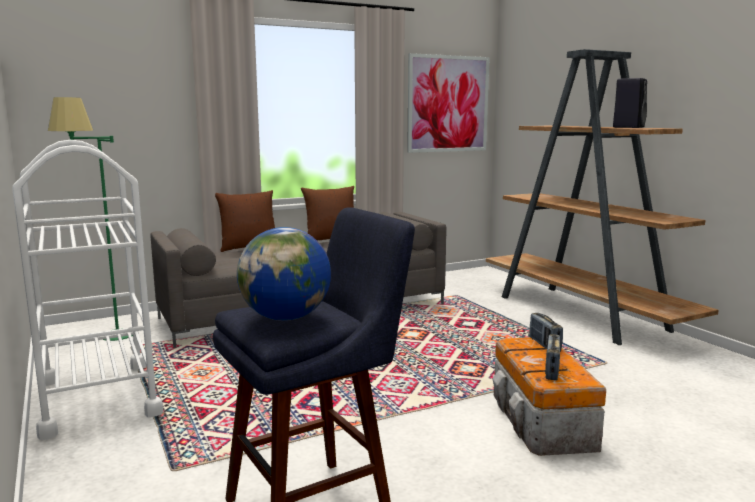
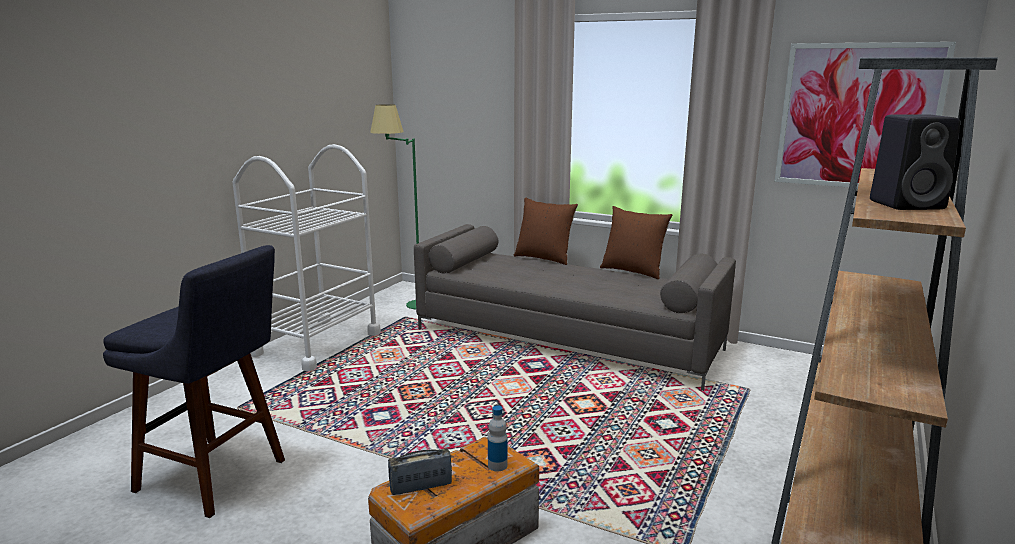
camera: 55 degrees right, 5 degrees up
(286, 318) = (169, 320): globe -> none
(544, 345) = (497, 465): radio -> bottle

